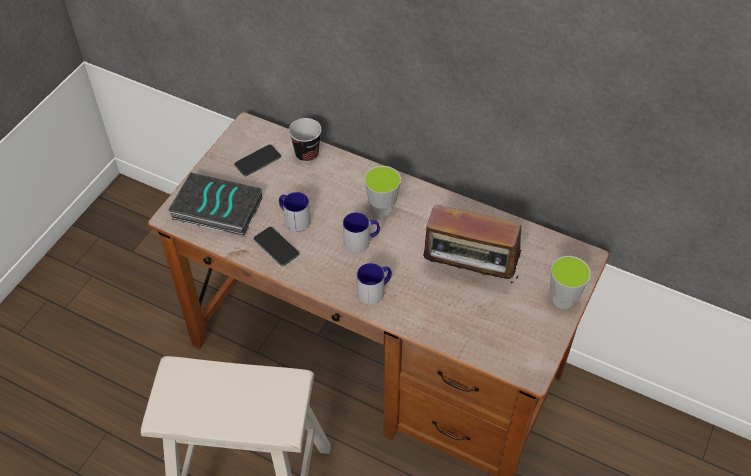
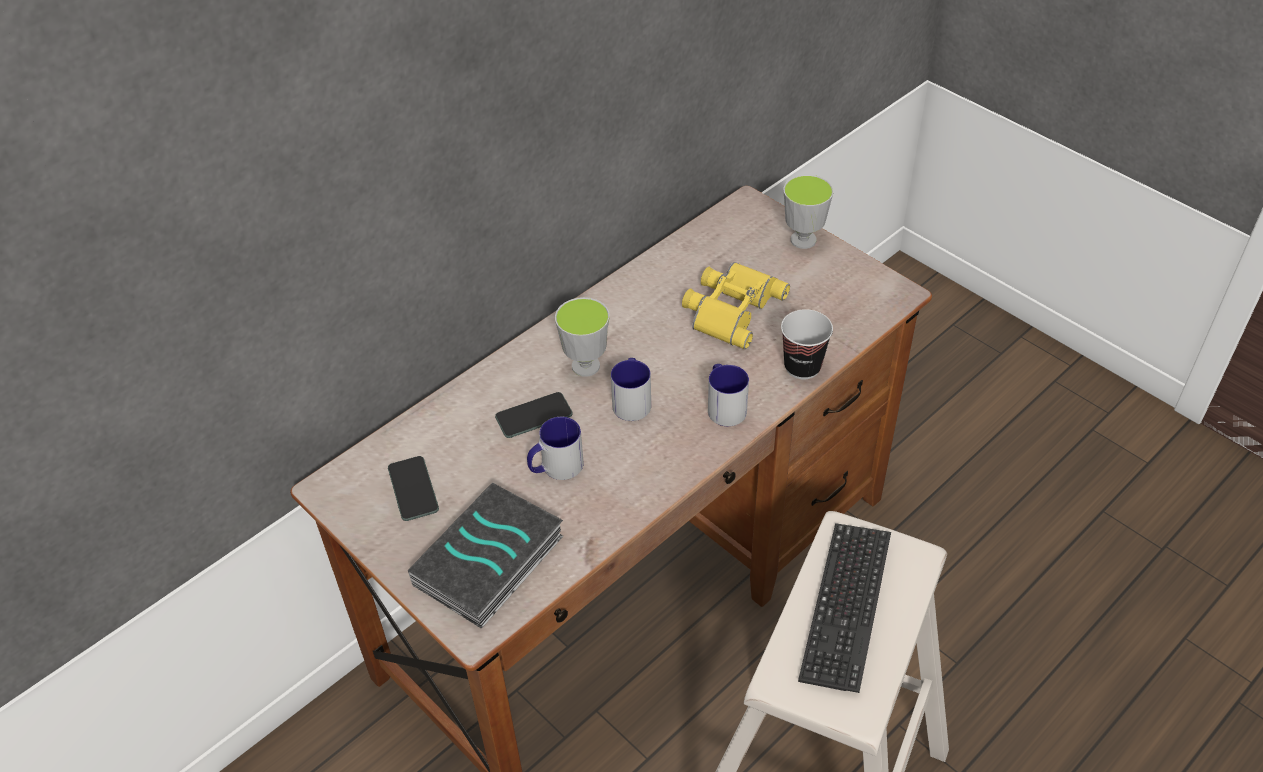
camera: 70 degrees left, 5 degrees down
(235, 394) = (845, 607): none -> keyboard
(276, 246) = (600, 499): phone -> phone (534, 416)
(307, 154) = (433, 425): cup -> cup (802, 367)
(469, 273) = (730, 308): radio -> yellow binoculars

